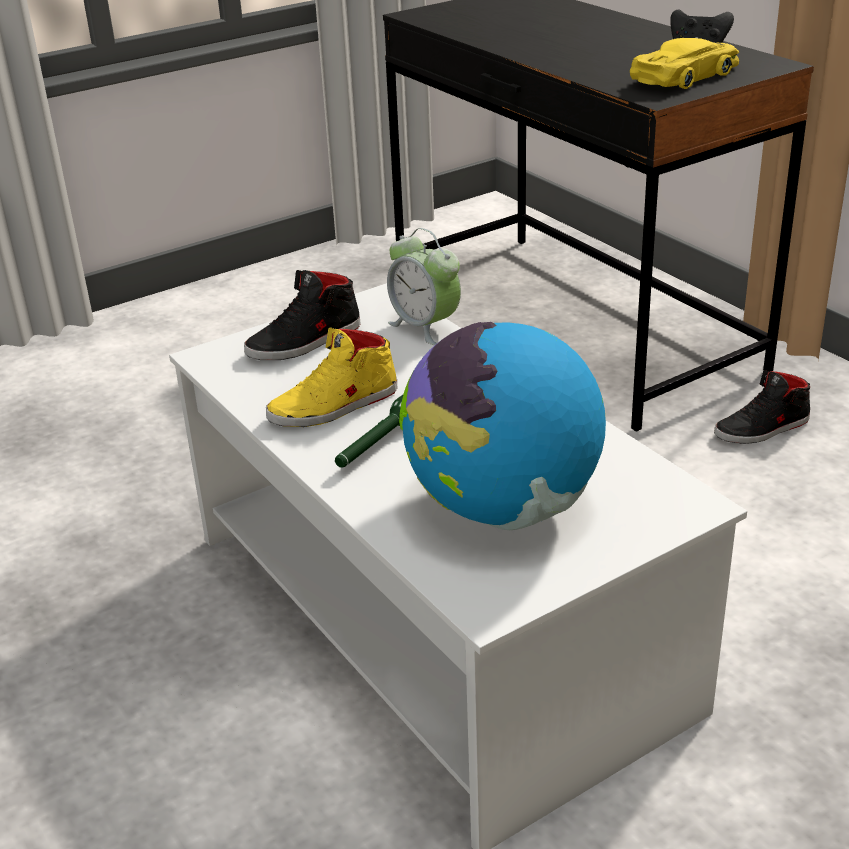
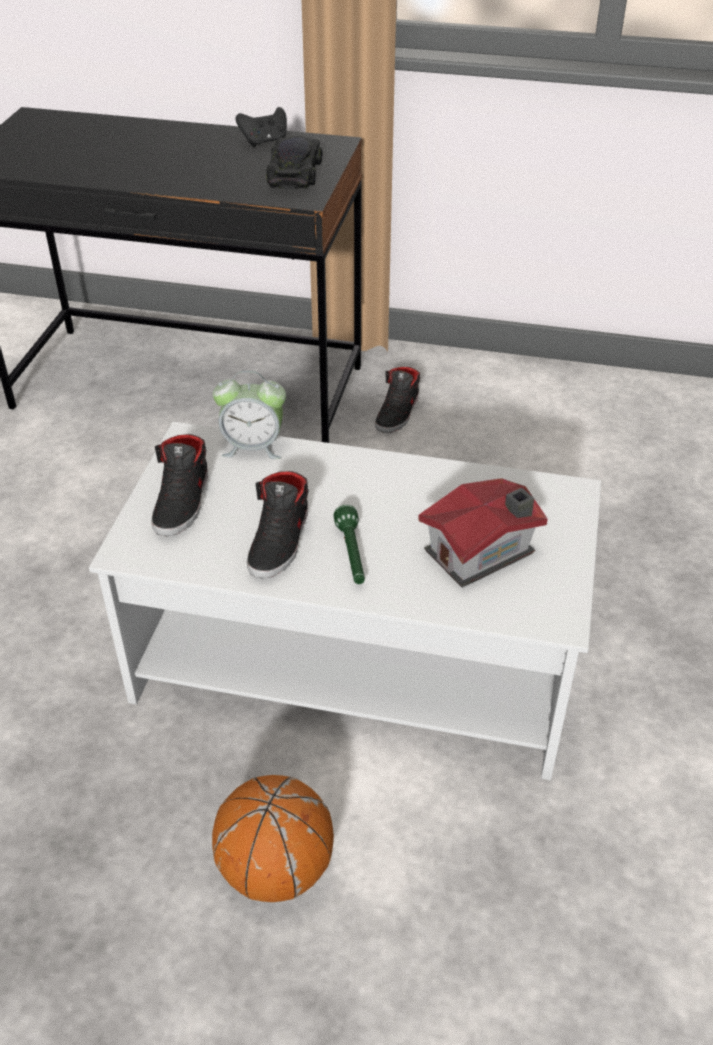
camera: 45 degrees left, 10 degrees up
(142, 742) = (276, 869): none -> basketball
(334, 406) = (280, 541): yellow shoe -> black shoe
(502, 507) = (483, 553): globe -> toy house
(686, 75) = (294, 171): yellow toy car -> black toy car

